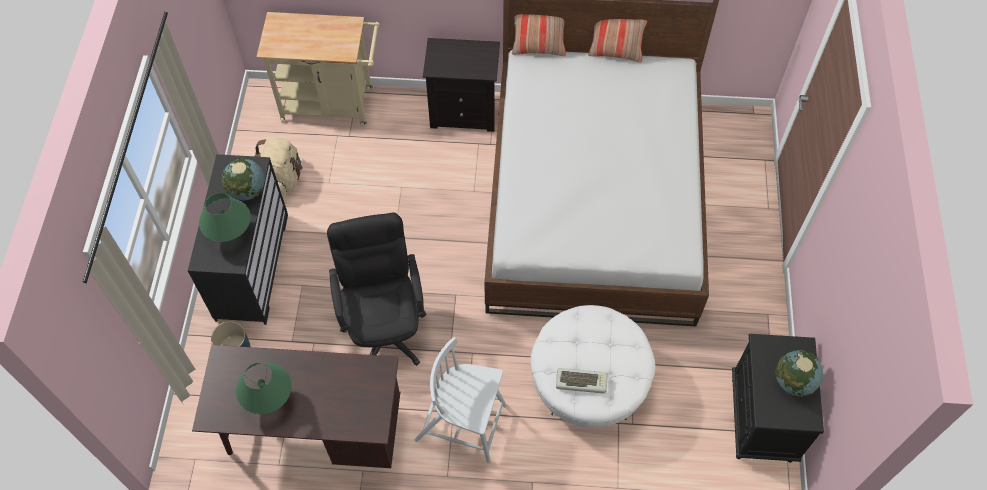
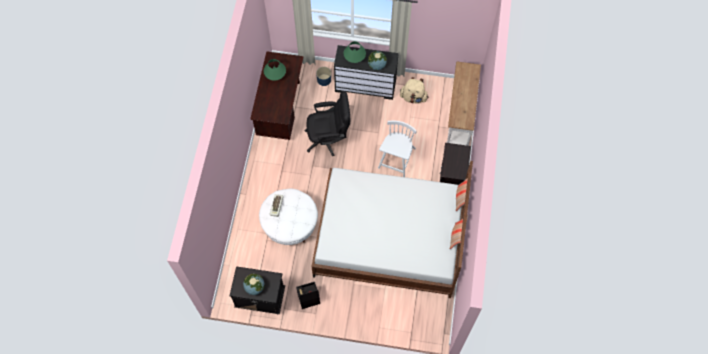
camera: 95 degrees right, 5 degrees up
(333, 104) = (459, 119): beige cart -> white console table
(463, 423) = (276, 168): white chair -> white chair (396, 159)
(742, 330) = (308, 299): none -> black storage box

